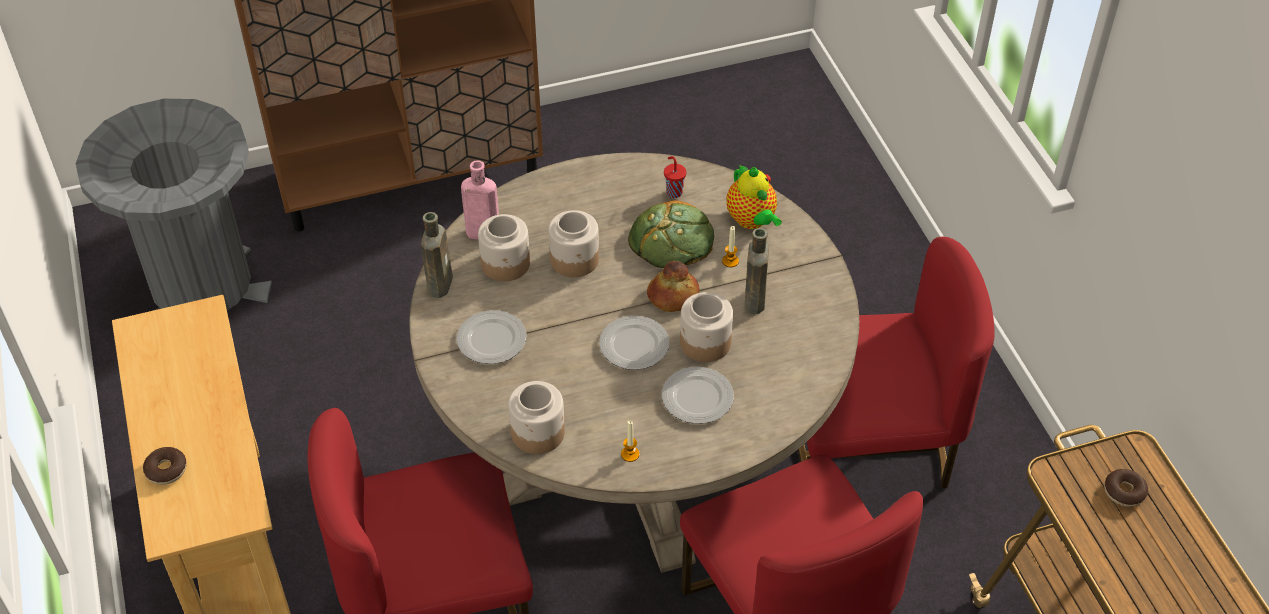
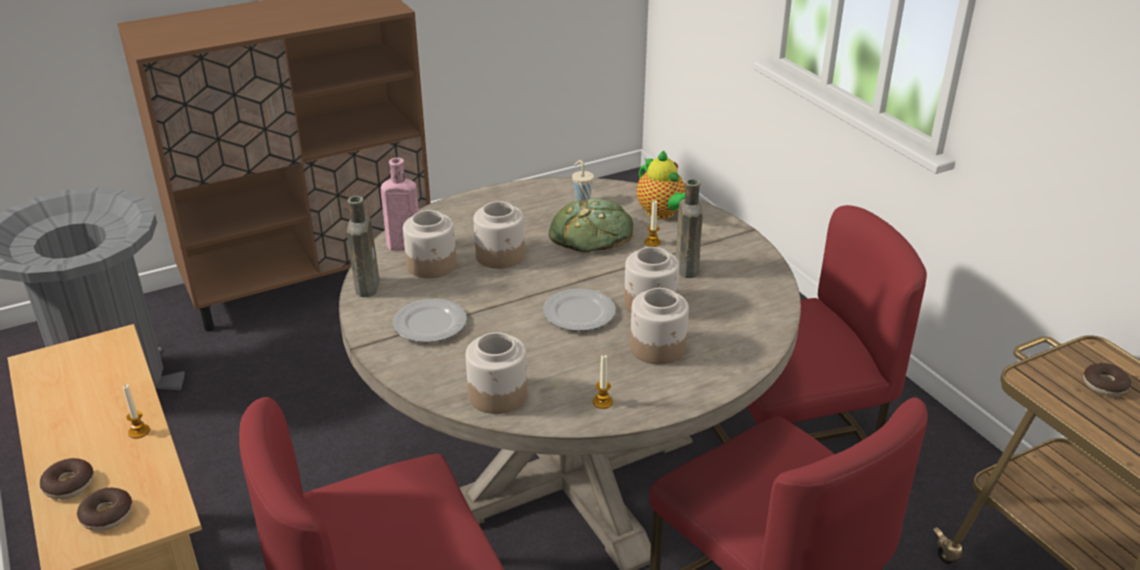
camera: 10 degrees left, 15 degrees down
(197, 505) = (107, 515): none -> donut
(224, 422) = (139, 431): none -> candle
(673, 192) = (582, 200): red cup -> beige cup
(673, 296) = (606, 273): bread -> none
(698, 398) = (658, 348): plate -> jar

